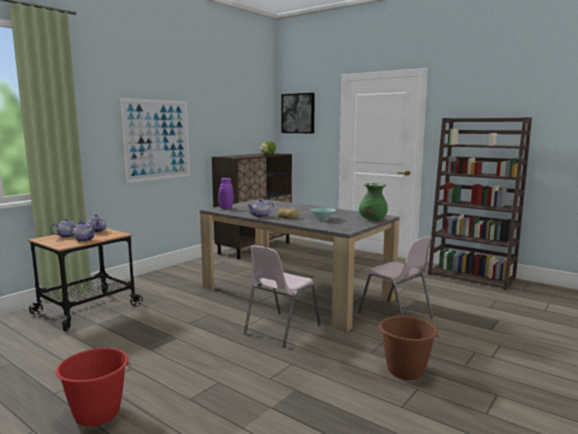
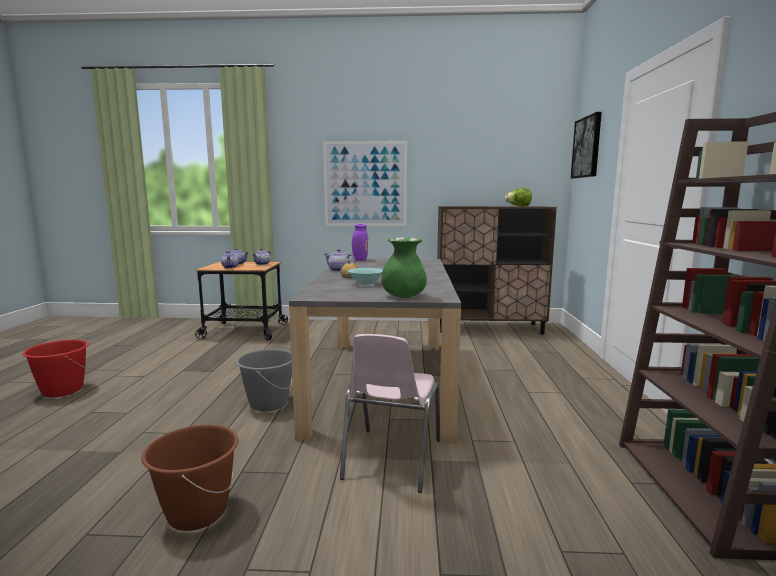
camera: 55 degrees right, 0 degrees up
(281, 329) = (268, 403): pink chair -> grey bucket

